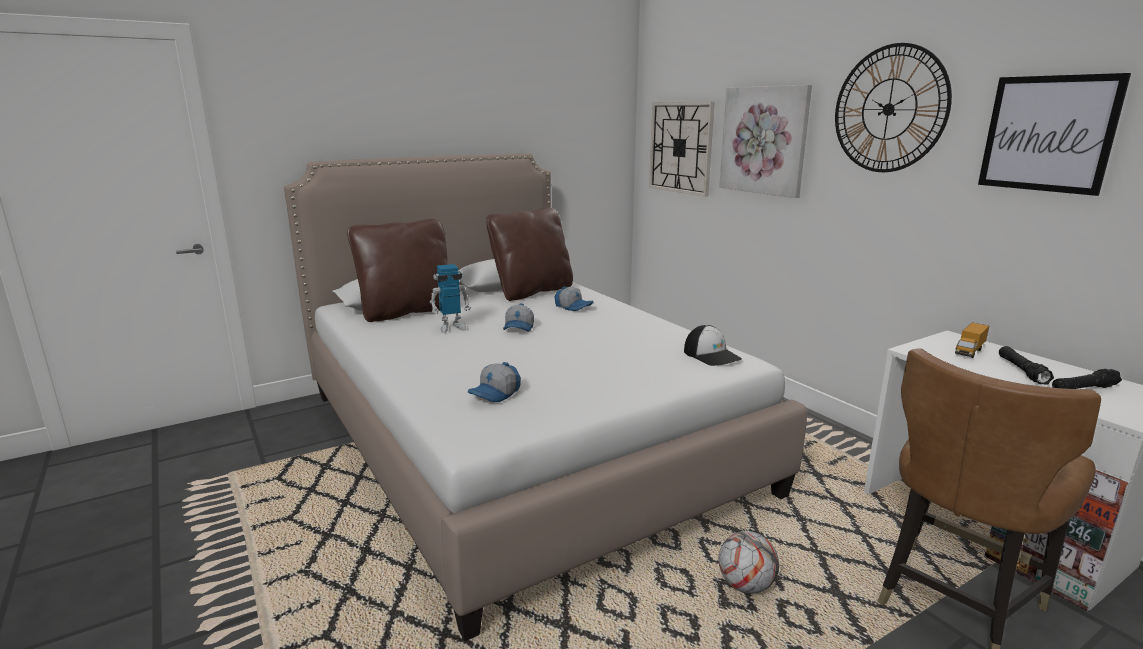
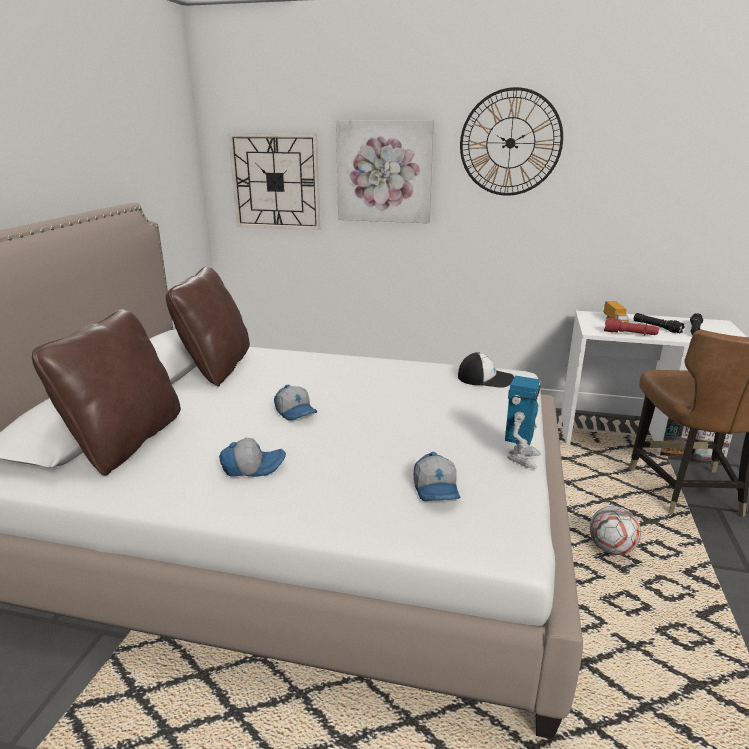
camera: 45 degrees left, 5 degrees up
(451, 327) = (227, 440): toy robot -> toy robot (521, 457)
(573, 307) = (294, 371): cap -> cap (253, 466)
(956, 365) = (630, 334): none -> red flashlight
(1048, 134) = (634, 161): picture -> none

